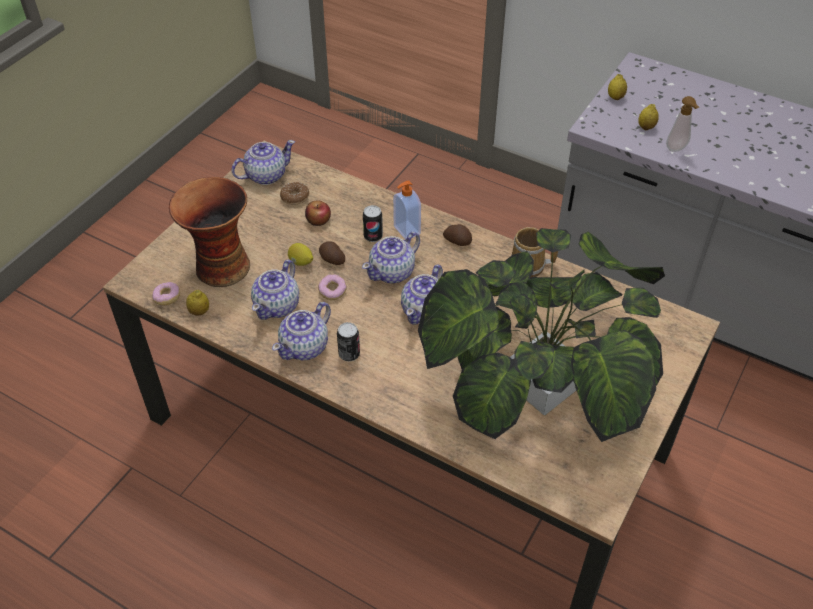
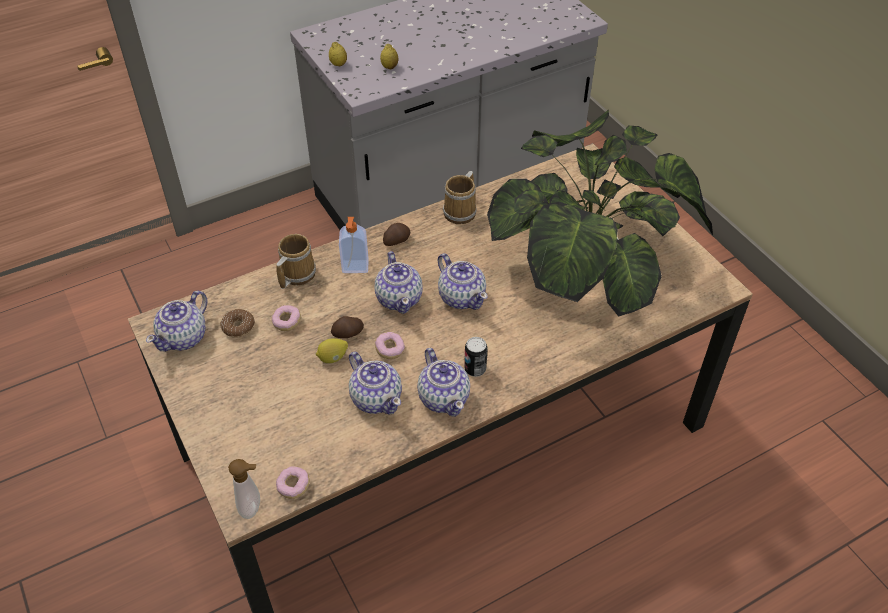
camera: 60 degrees left, 0 degrees up
(199, 312) = (335, 465): lemon -> none
(220, 267) = (287, 424): vase -> none
(265, 175) = (184, 337): teapot -> teapot turned 150 degrees counterclockwise
(318, 220) = (287, 322): apple -> donut
(371, 201) = (295, 274): none -> mug
(373, 236) = (343, 292): can -> none
(677, 149) = (429, 64): soap dispenser -> soap dispenser (253, 507)

